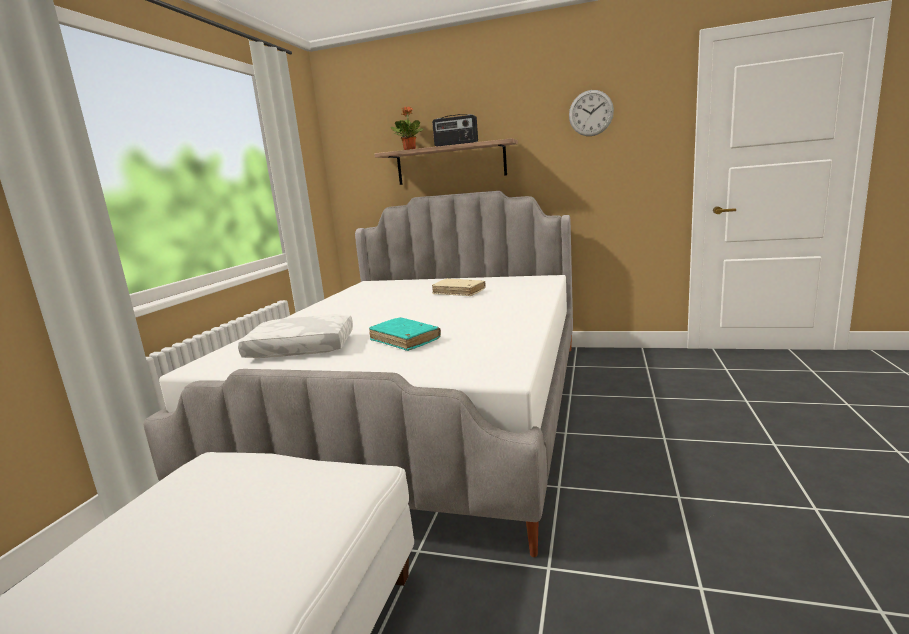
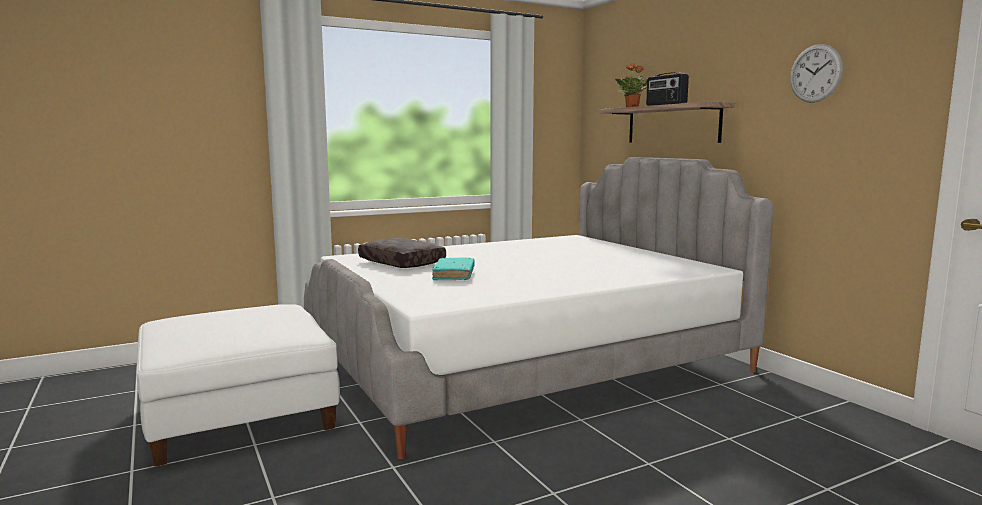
camera: 45 degrees right, 5 degrees down
(300, 349) = (400, 263): white pillow -> brown pillow
(459, 292) = (599, 259): beige book -> none

